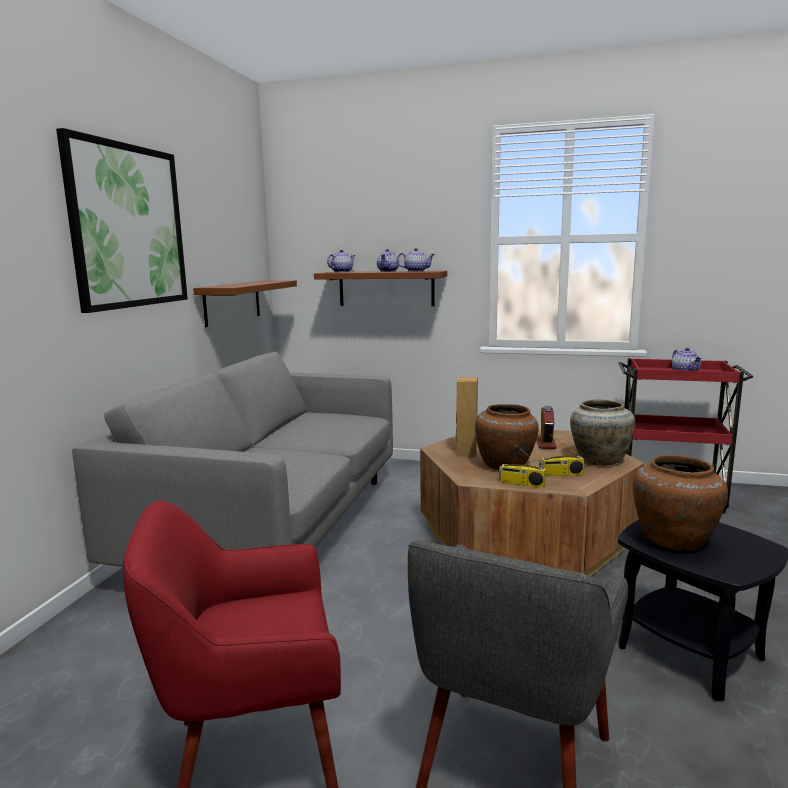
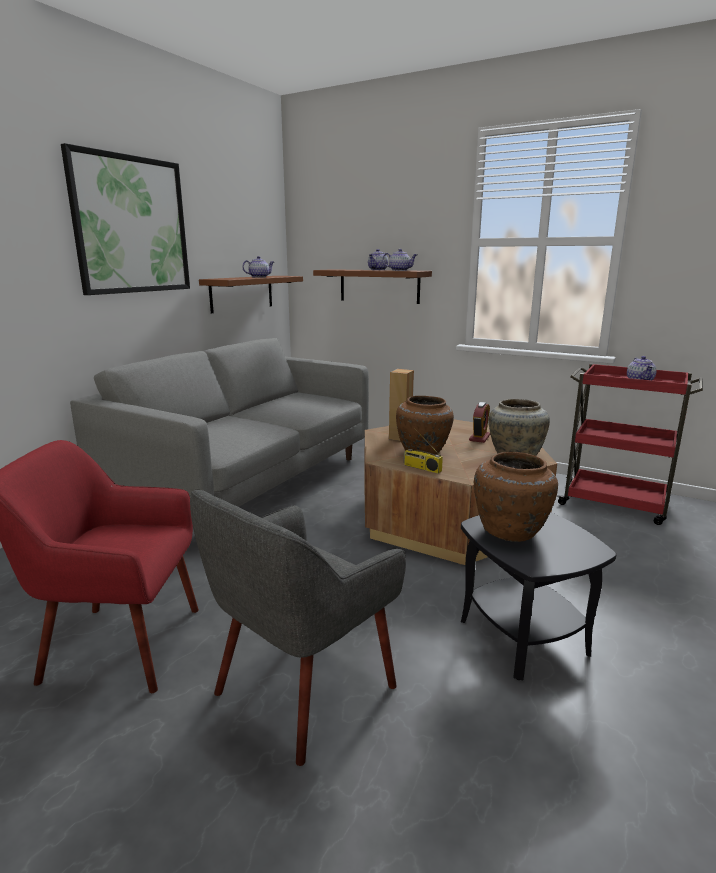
camera: 15 degrees right, 5 degrees up
(341, 272) = (338, 269): teapot -> teapot (259, 277)
(561, 474) = (465, 464): radio -> none

